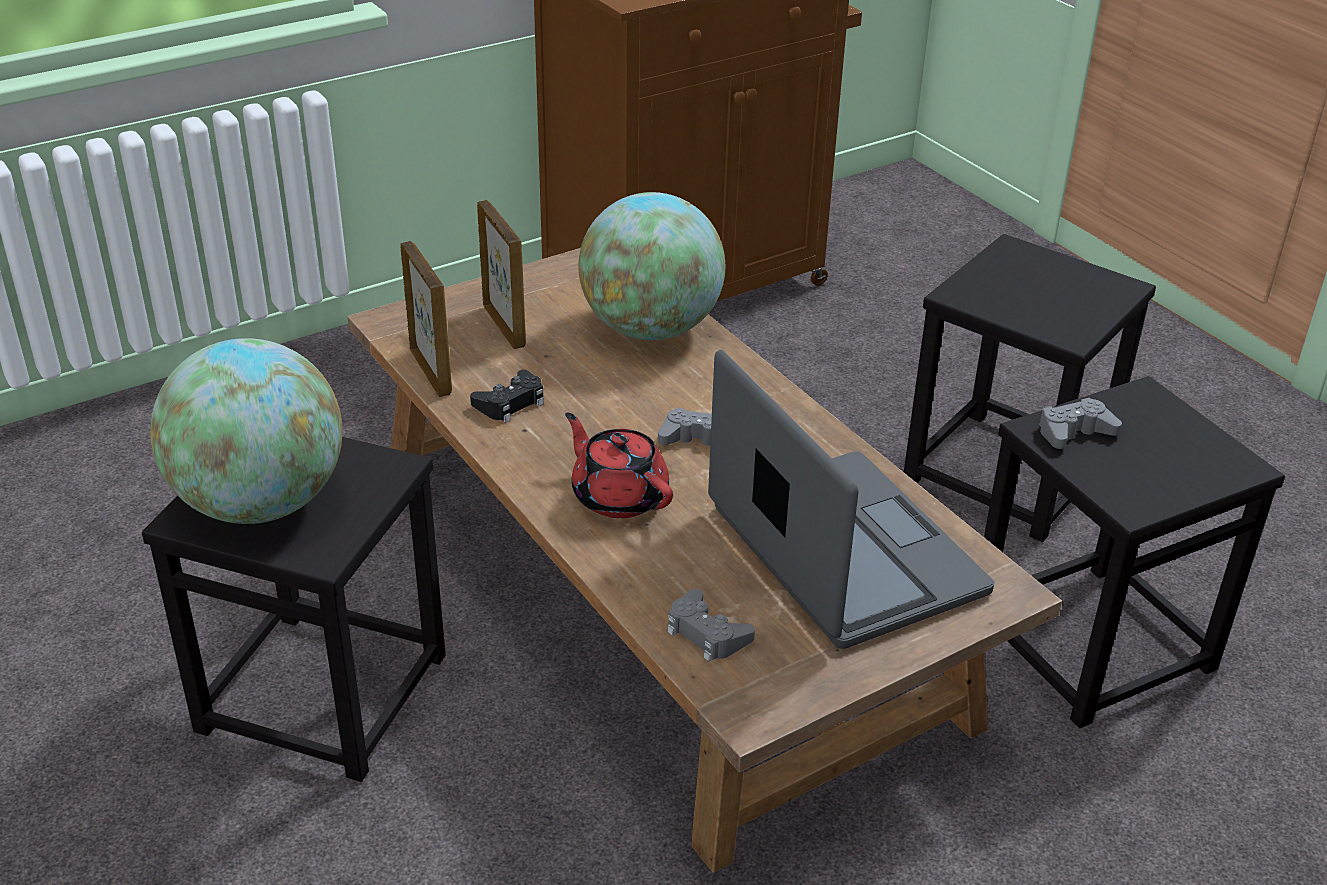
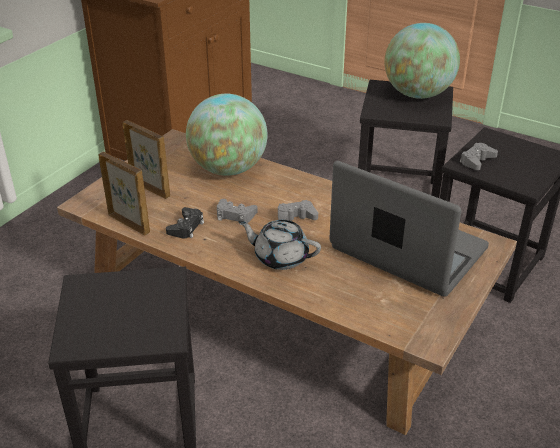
camera: 25 degrees left, 0 degrees up
(260, 503) = (109, 322): globe -> globe (417, 94)
(618, 496) = (280, 257): red teapot -> grey teapot
(706, 633) = (378, 311): grey game controller -> grey game controller (235, 215)

